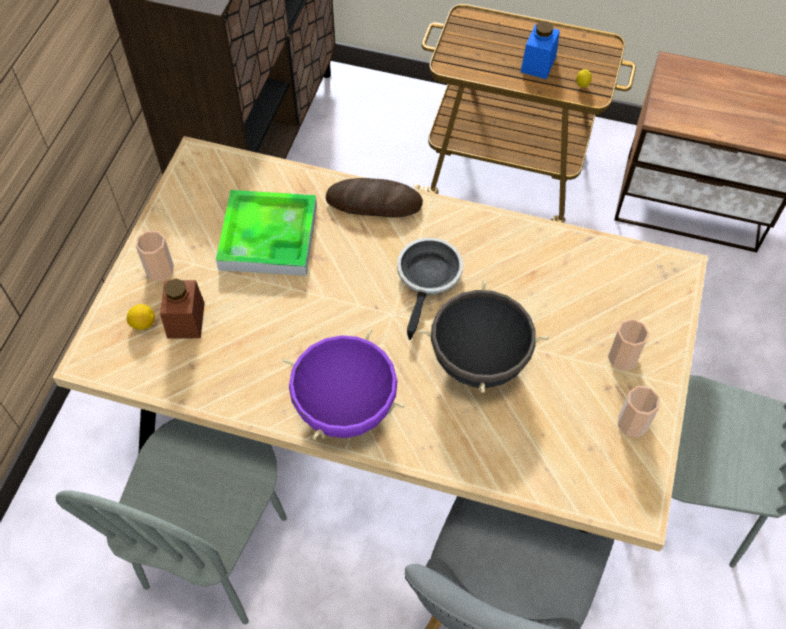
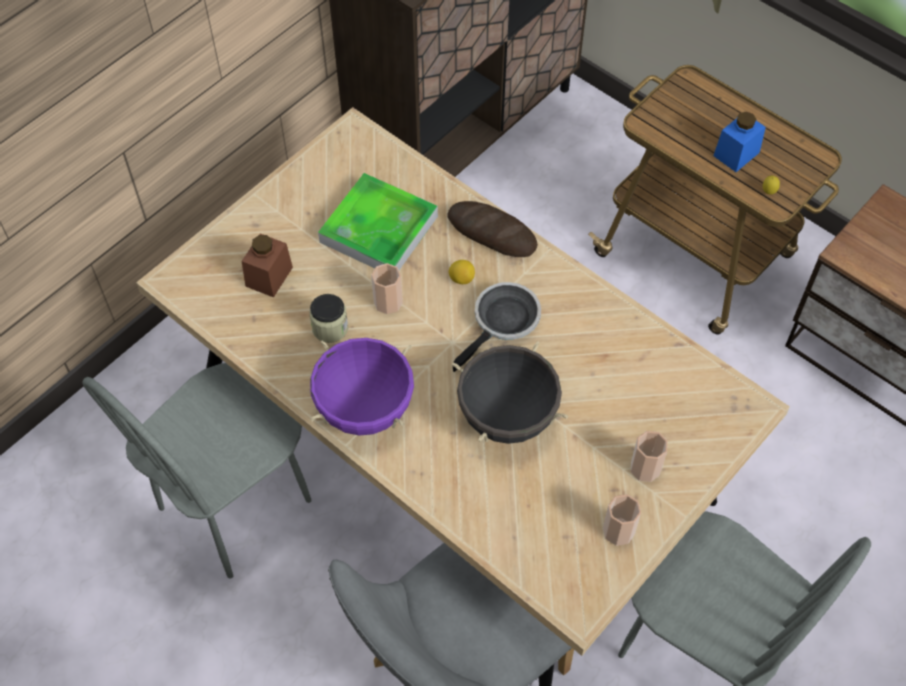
camera: 25 degrees right, 0 degrees up
(143, 323) = (232, 265): lemon -> lemon (461, 279)
(160, 270) = (269, 223): cup -> cup (388, 302)
(271, 345) = (330, 328): none -> jar

